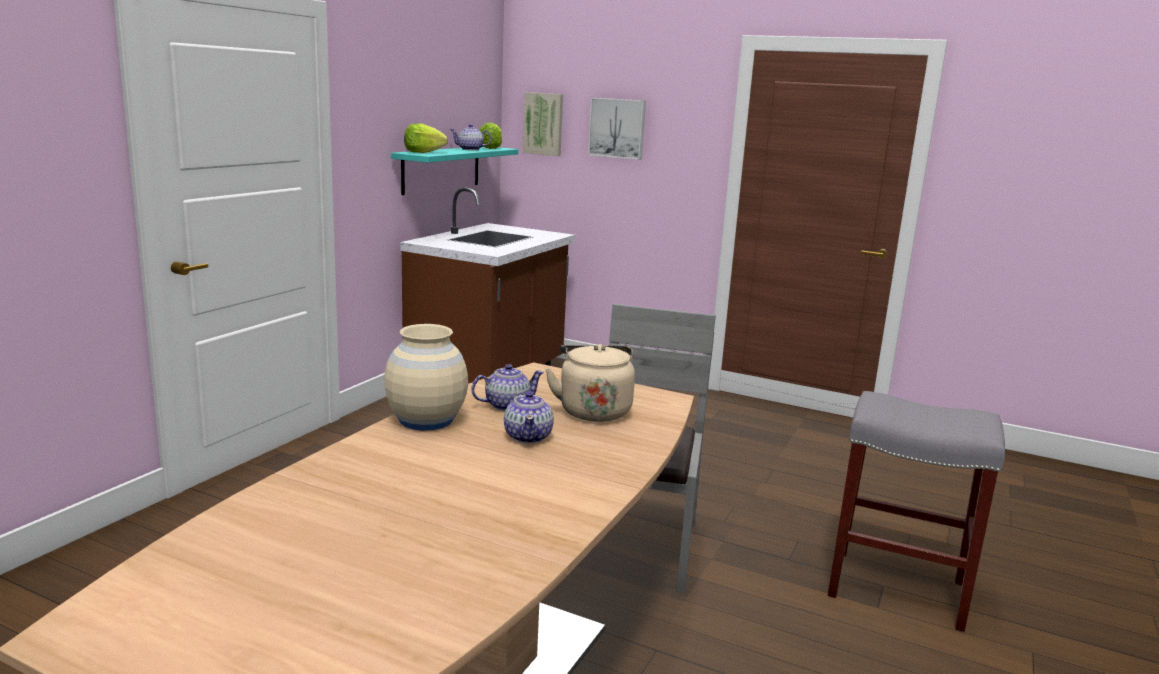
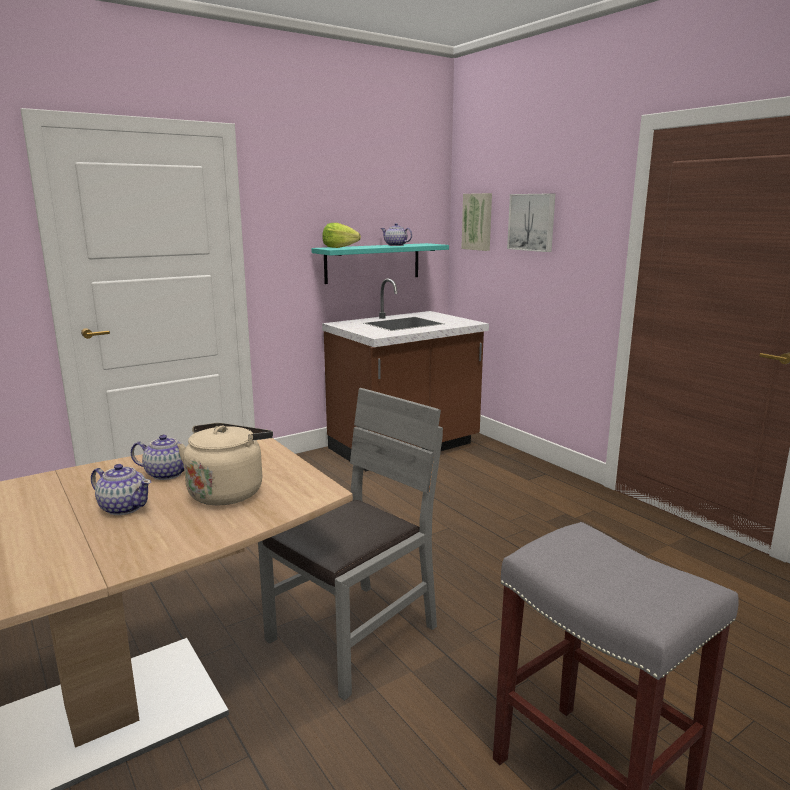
camera: 30 degrees right, 0 degrees up
(426, 420) = (83, 476): beige vase -> none
(491, 148) = (421, 244): lettuce -> none
(528, 436) = (124, 507): teapot -> teapot turned 90 degrees counterclockwise

